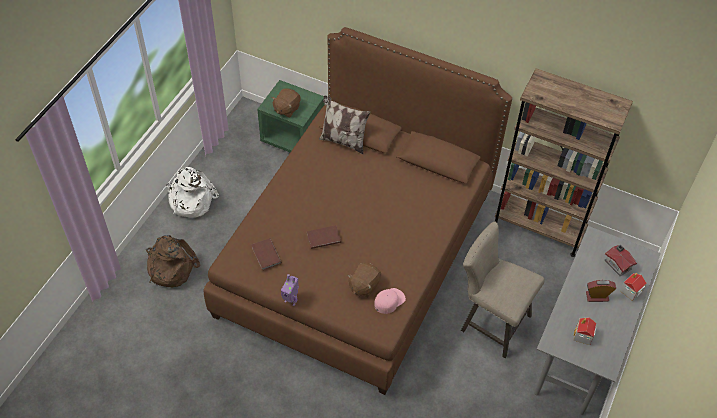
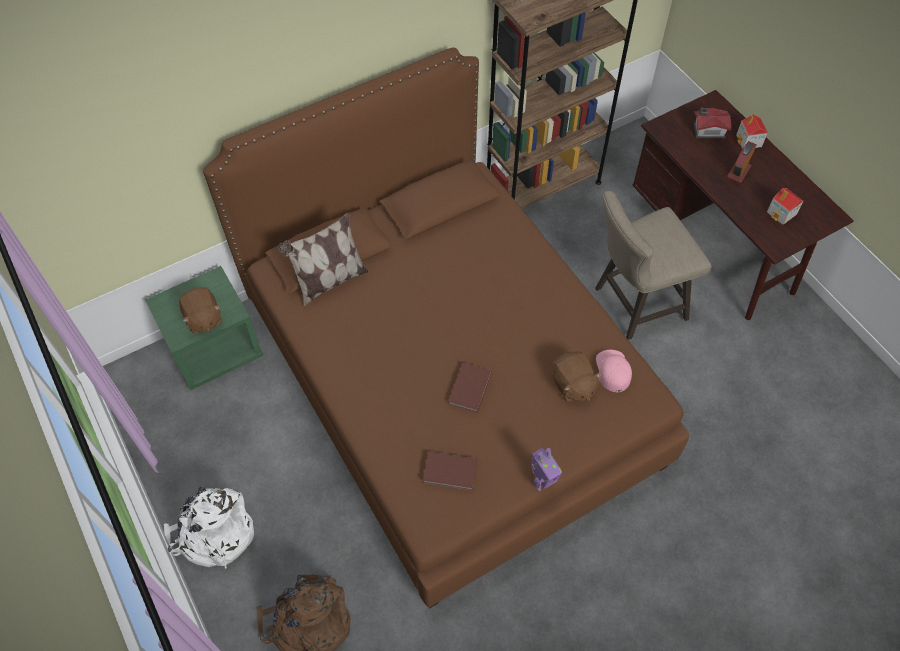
camera: 55 degrees left, 5 degrees up
(581, 346) = (714, 244): grey desk -> brown desk

